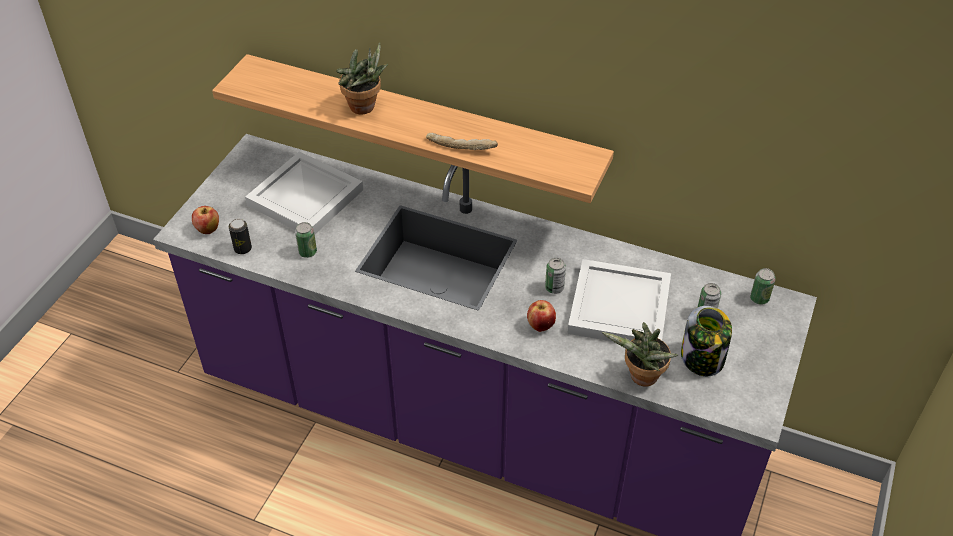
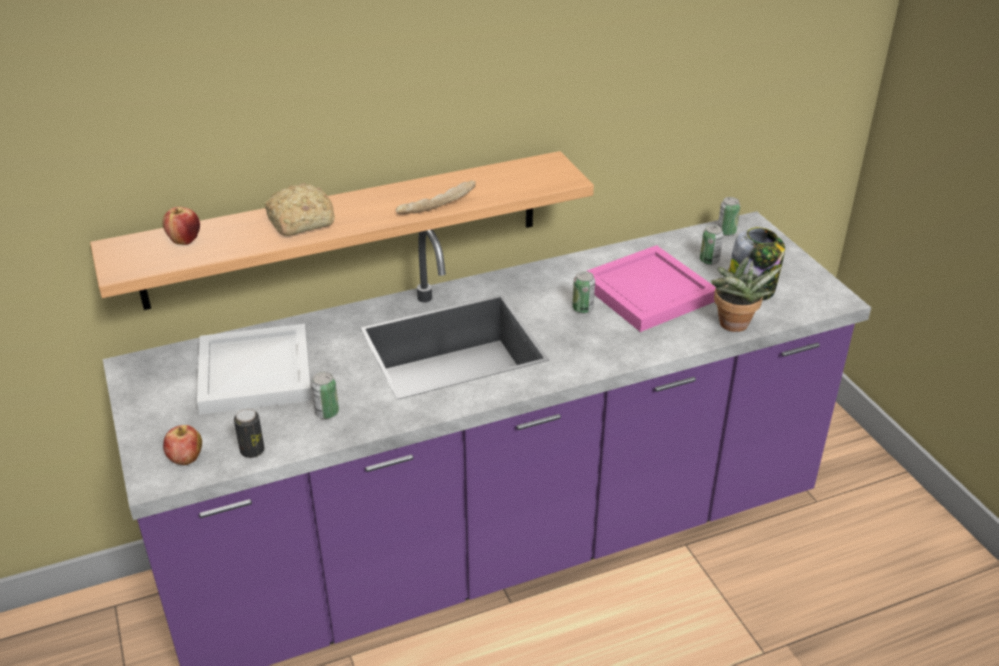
camera: 45 degrees left, 10 degrees down
(365, 108) = (299, 222): potted plant -> bread
(541, 325) = (613, 339): apple -> apple (184, 241)
(621, 306) = (648, 291): white tray -> pink tray

